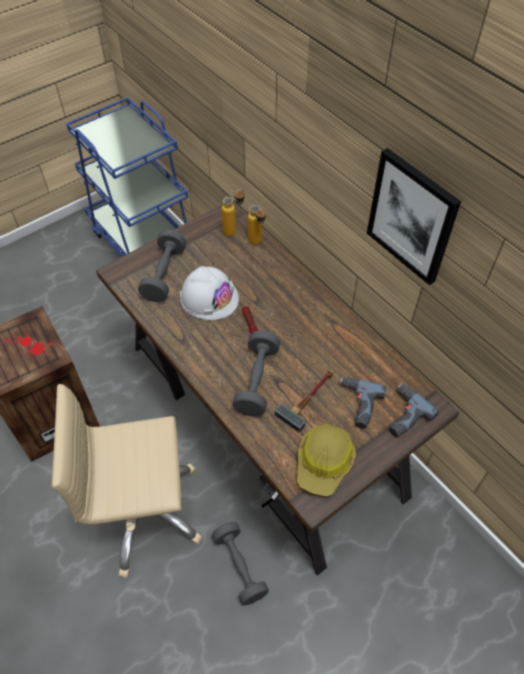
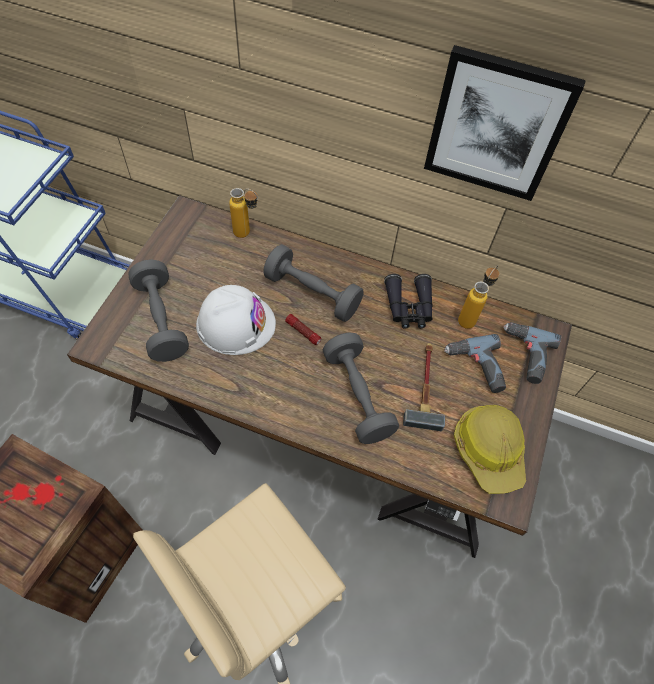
camera: 35 degrees left, 5 degrees up
(234, 231) = (210, 230): bottle -> bottle (470, 317)
(240, 567) = (397, 596): grey dumbbell -> grey dumbbell (312, 293)
(337, 340) = (409, 307): none -> black binoculars

